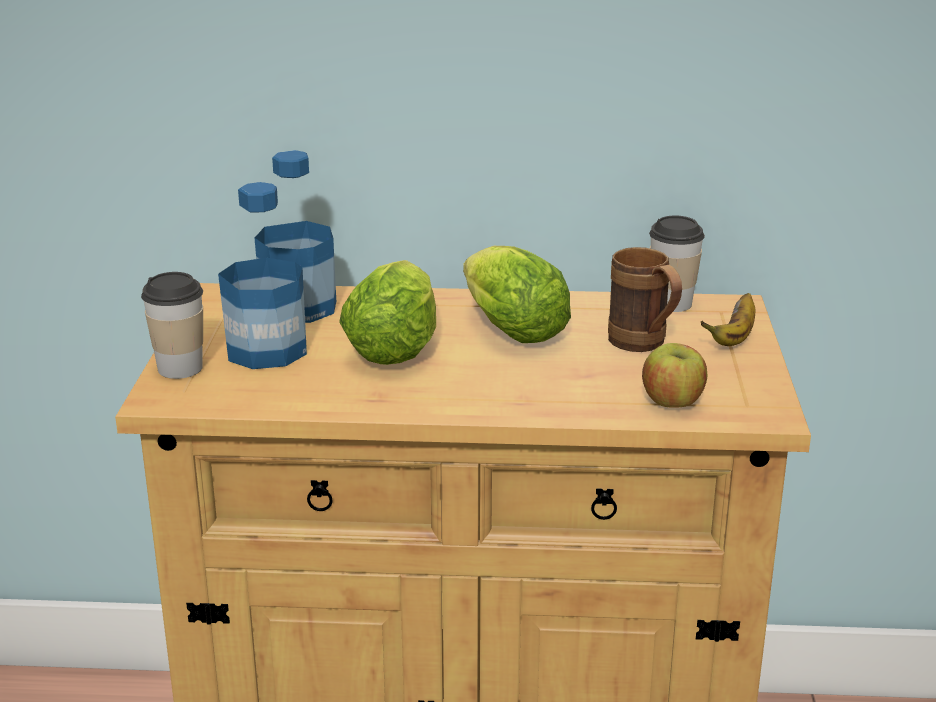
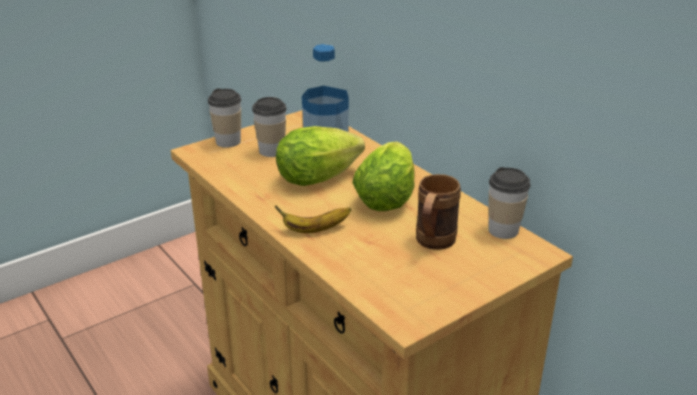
camera: 50 degrees right, 5 degrees up
(266, 350) = (271, 151): bottle -> cup
(672, 403) = (374, 281): apple -> none
(733, 338) = (491, 269): banana -> banana (315, 229)

